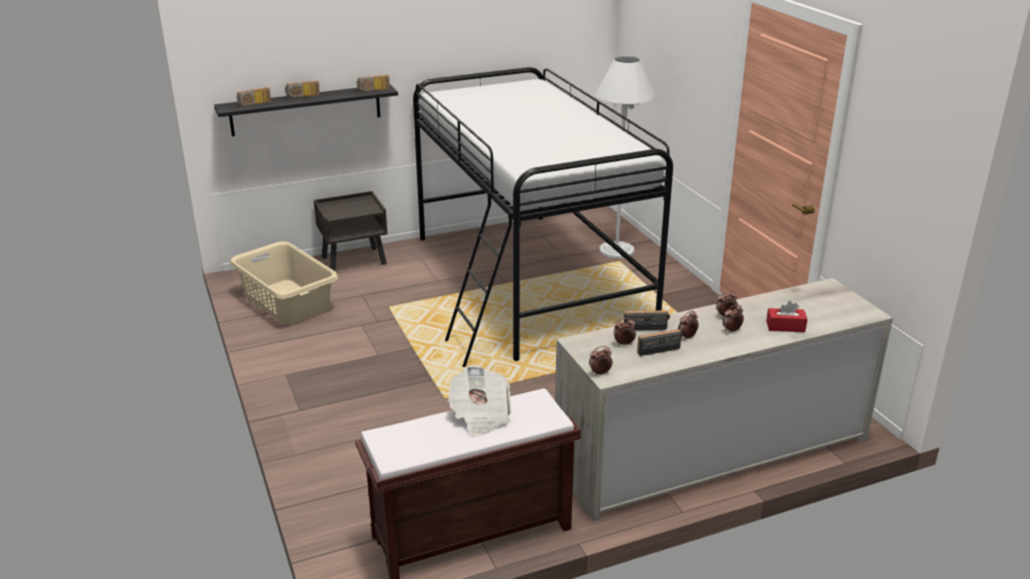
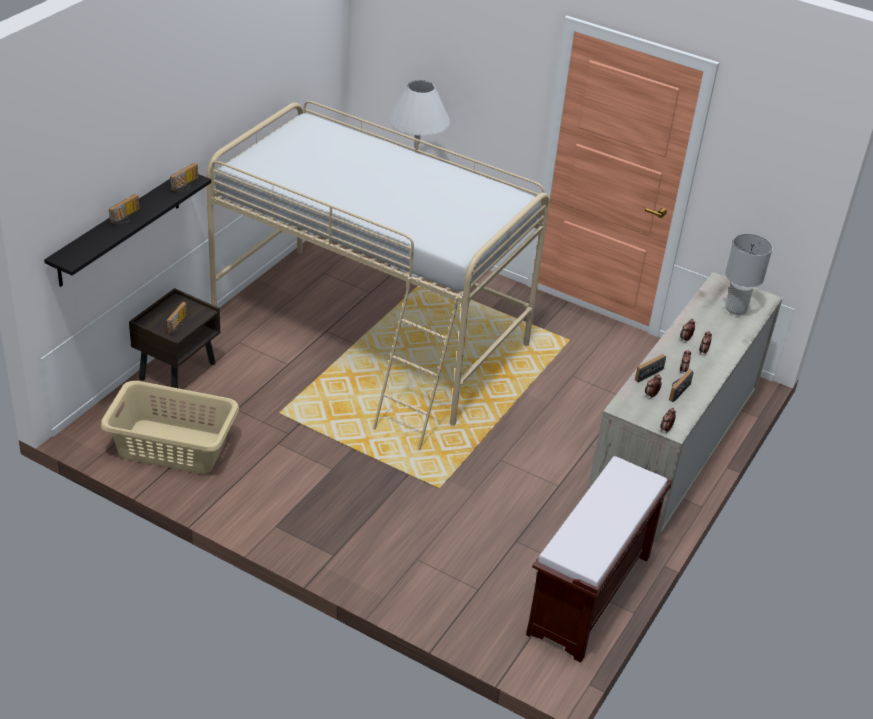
camera: 40 degrees left, 10 degrees up
(255, 105) = (93, 246): radio -> radio (179, 325)
(480, 416) = (603, 501): newspaper -> none
(528, 282) = (371, 335): black bed -> beige bed
(785, 326) = (731, 334): red tissue box -> none
(817, 311) = (735, 310): none -> grey table lamp

